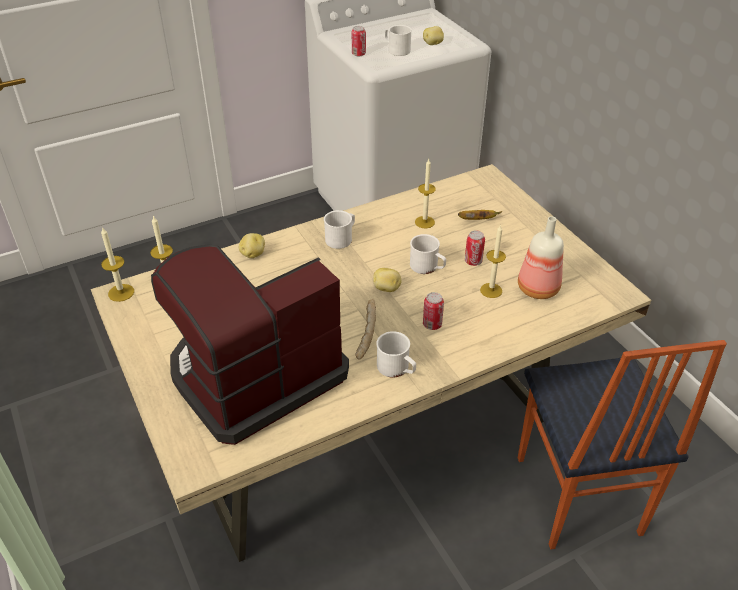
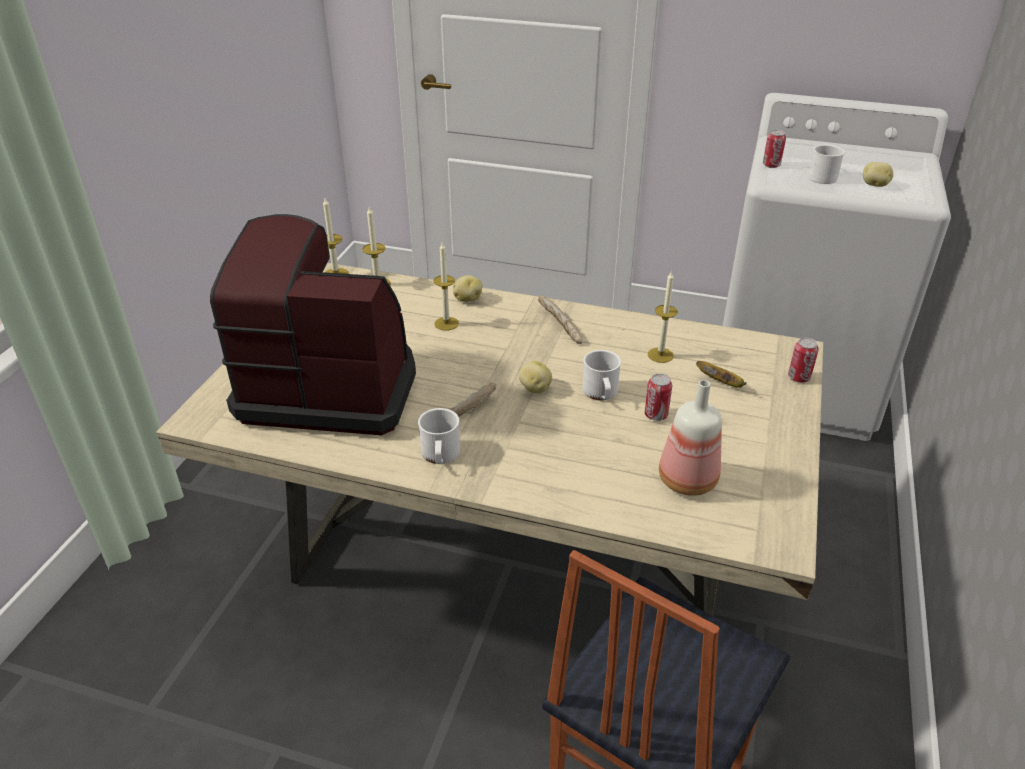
camera: 45 degrees right, 5 degrees down
(341, 238) = (559, 326): white mug -> bread
(432, 324) = (528, 442): can -> can (799, 378)
(491, 290) = (633, 450): candle -> candle (446, 323)

